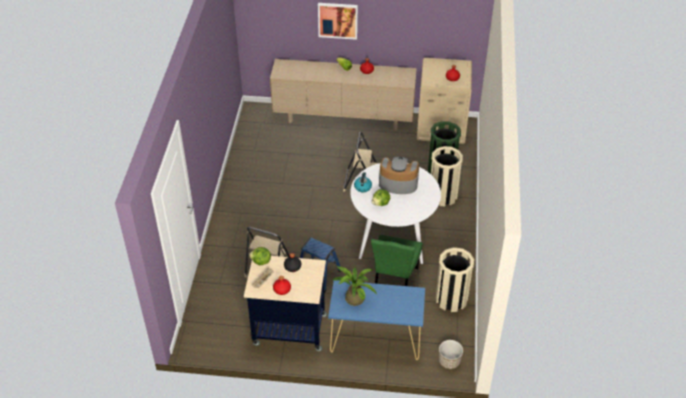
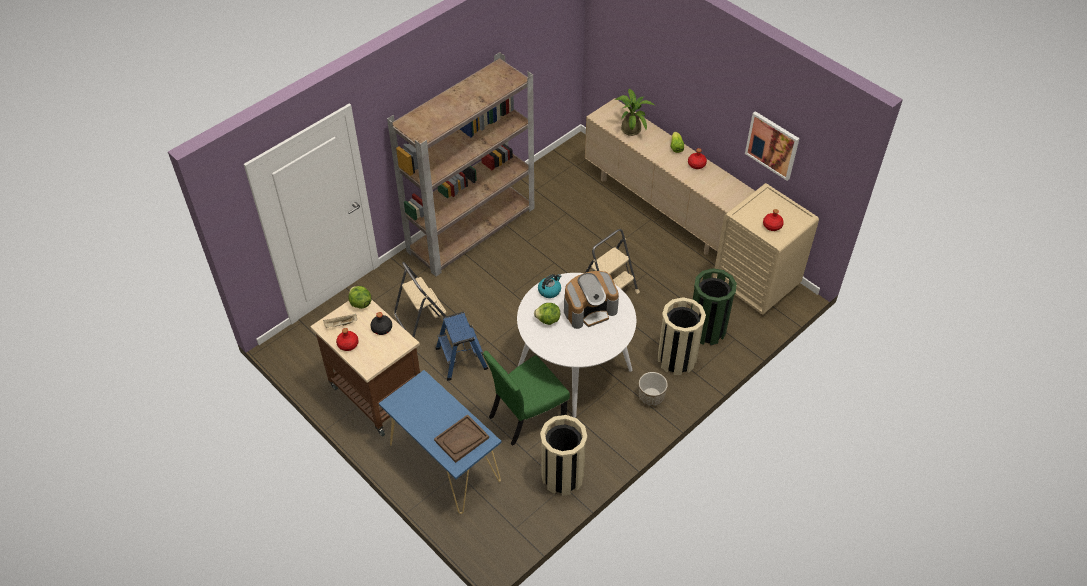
camera: 40 degrees right, 5 degrees up
(238, 197) = (471, 229): none -> brown bookcase
(289, 330) = (376, 395): blue cart -> brown cart
(338, 20) = (683, 85): picture -> picture (772, 145)
(353, 297) = (422, 400): potted plant -> potted plant (631, 128)
(398, 183) = (590, 309): coffee machine -> coffee machine turned 105 degrees clockwise
(402, 302) = (461, 439): none -> brown tray
(449, 361) = (489, 539): planter -> planter (651, 397)

